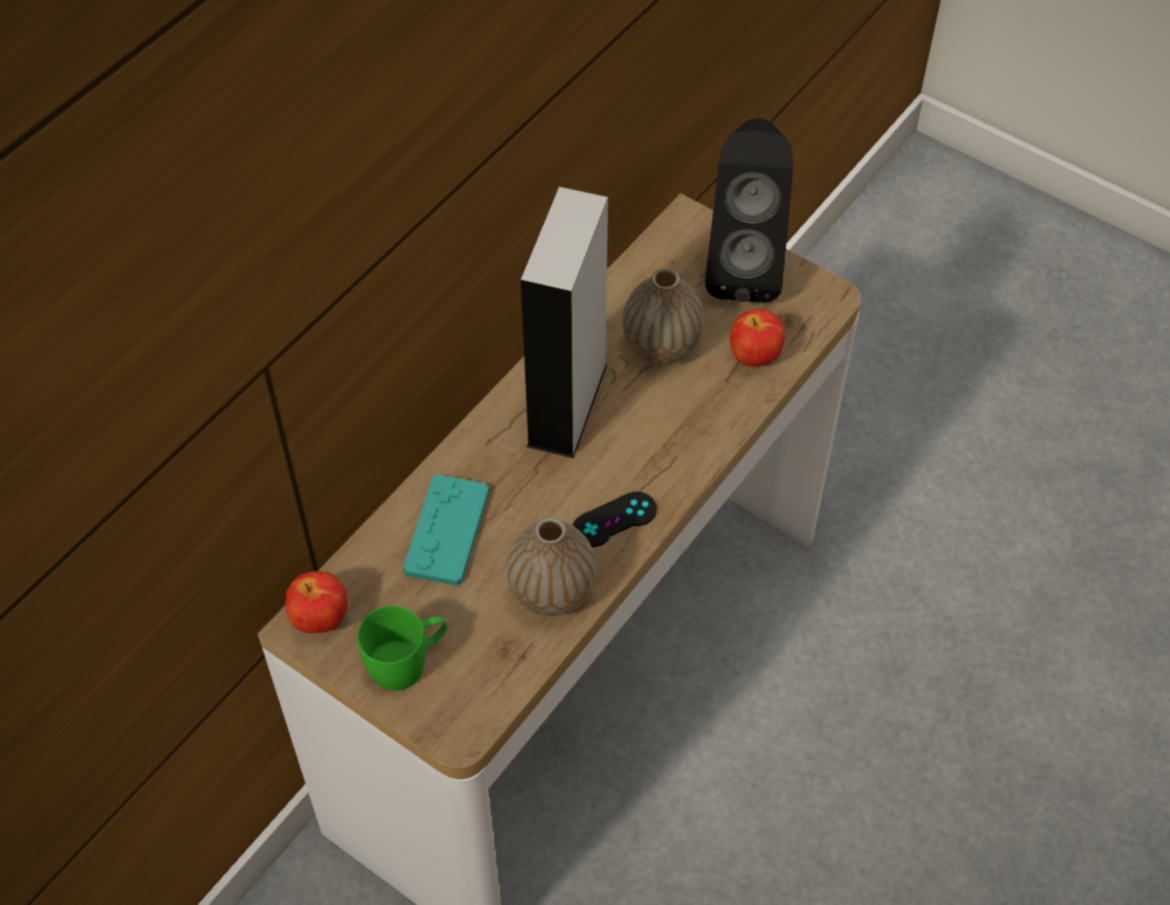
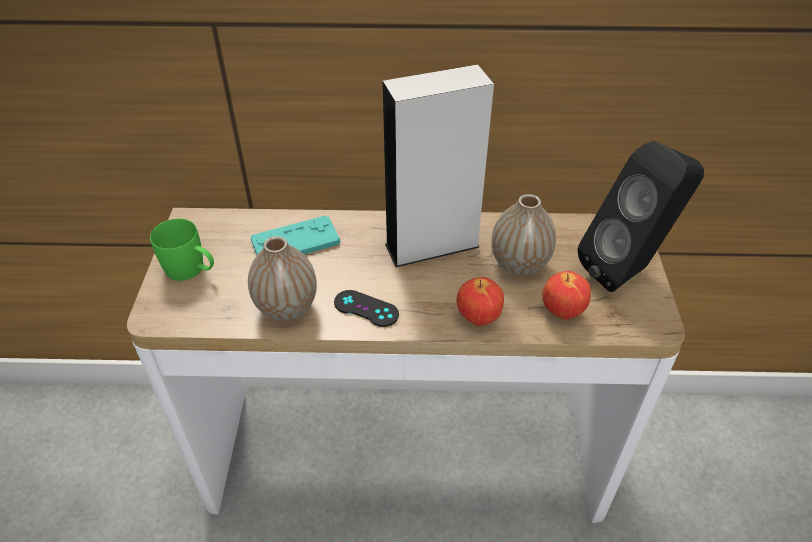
camera: 55 degrees right, 10 degrees down
(320, 620) = (196, 224): apple -> apple (477, 318)

